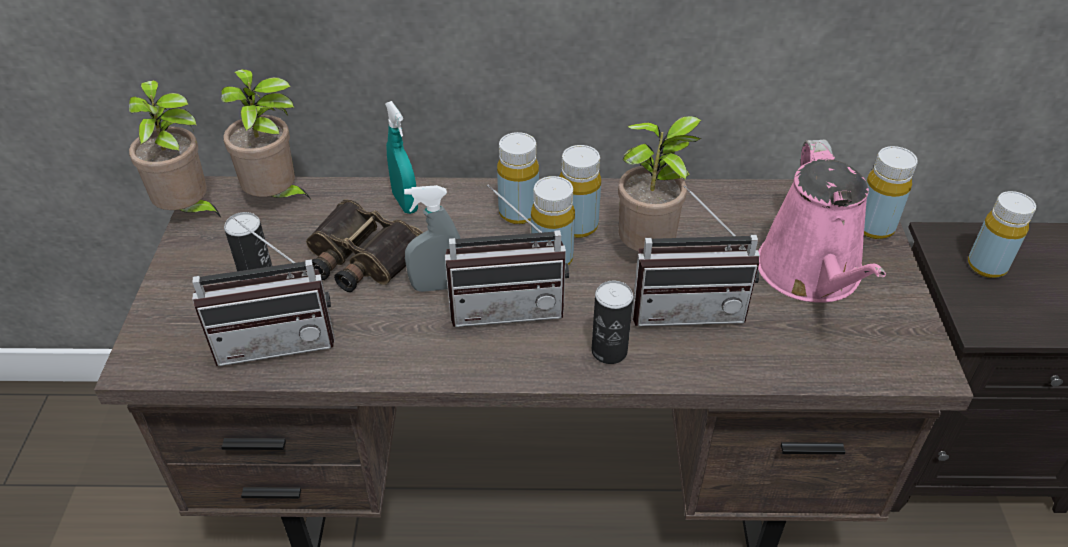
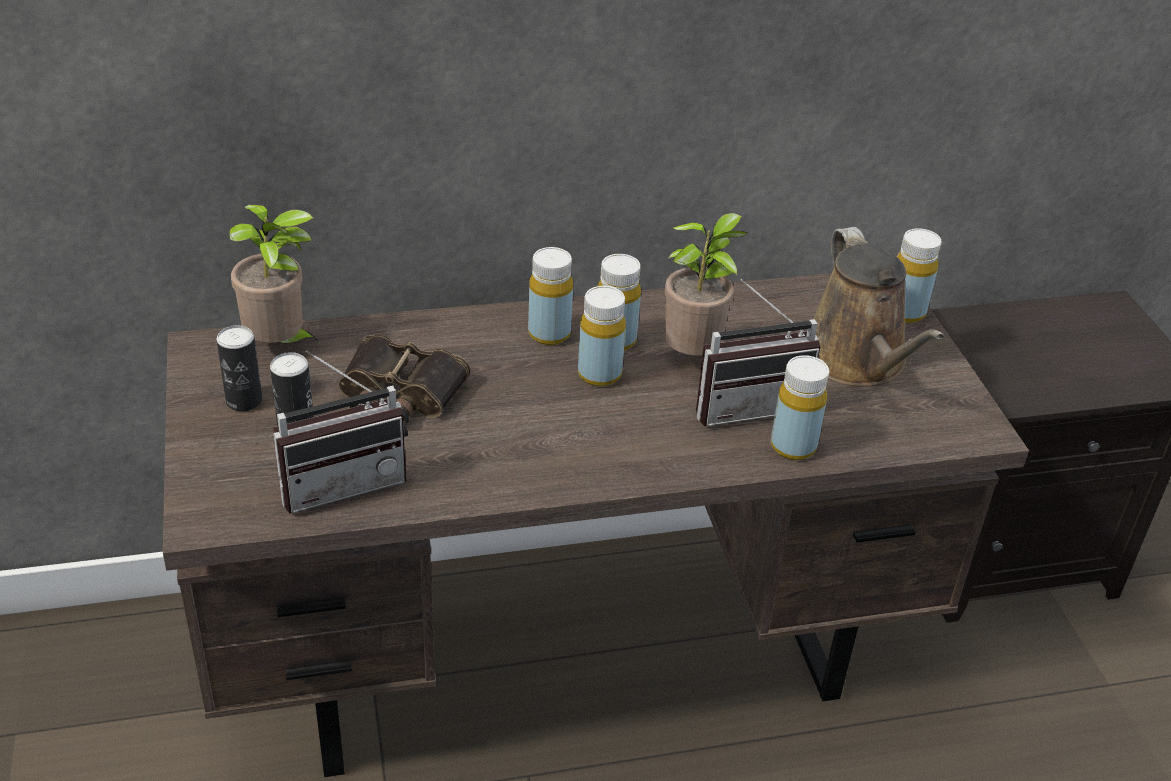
camera: 15 degrees left, 5 degrees down
(189, 212) = (185, 370): potted plant -> none
(405, 203) = (424, 336): turquoise spray bottle -> none
(437, 286) = (490, 413): grey spray bottle -> none
(507, 305) = (570, 422): radio -> none
(609, 351) = (685, 452): can -> can (244, 401)
(812, 275) = (858, 362): pink watering can -> brown watering can
(986, 266) = (1012, 343): yellow bottle -> yellow bottle (793, 446)

